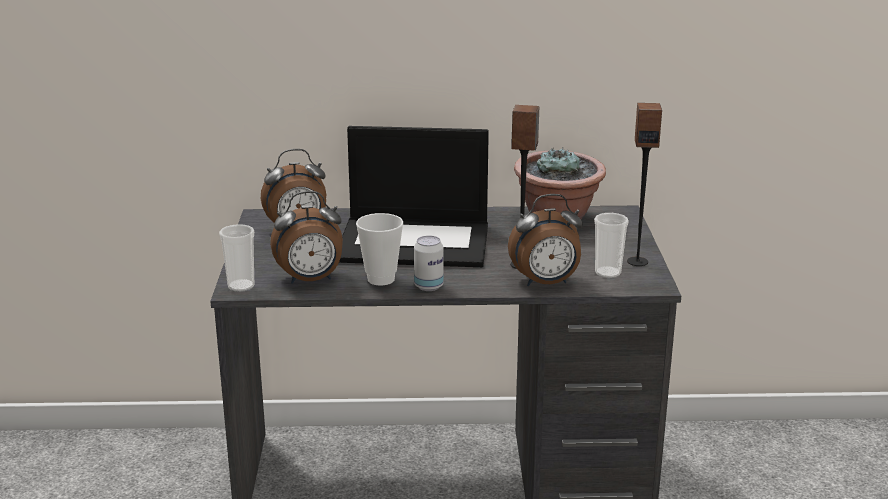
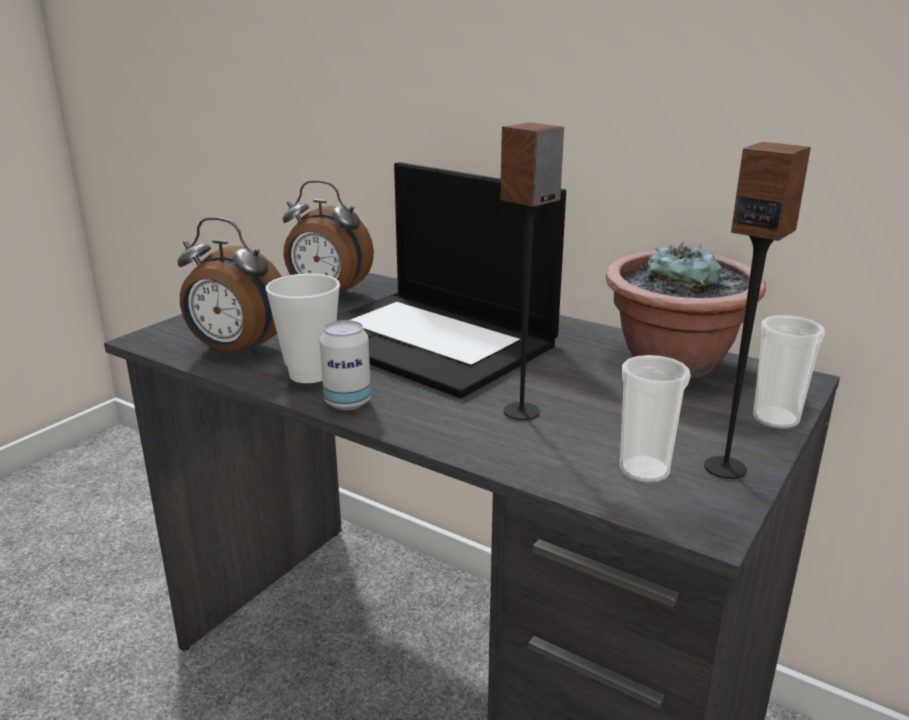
camera: 35 degrees right, 0 degrees up
(241, 286) = (159, 336): cup -> cup (775, 419)
(546, 283) = (516, 453): alarm clock -> none

